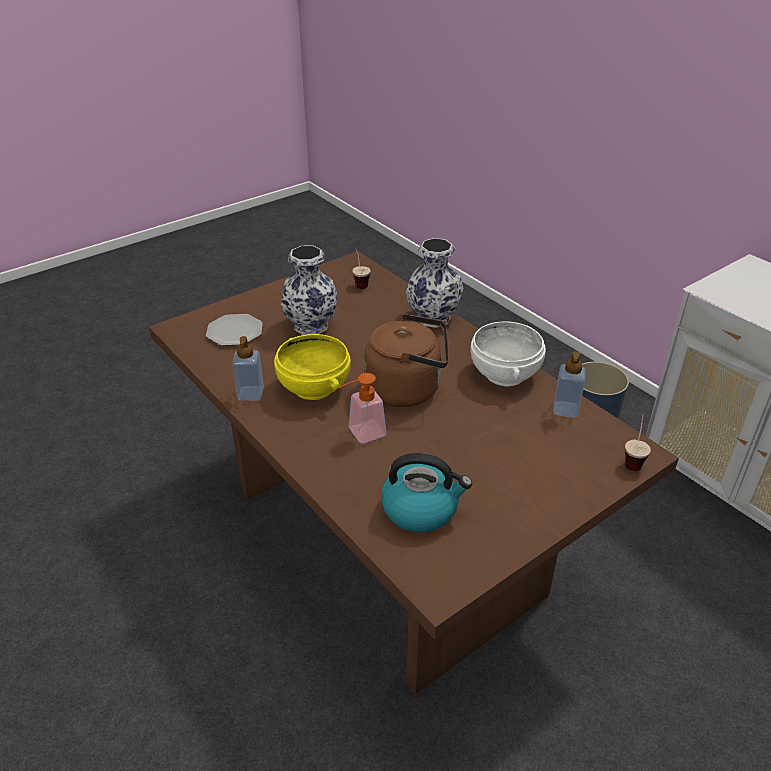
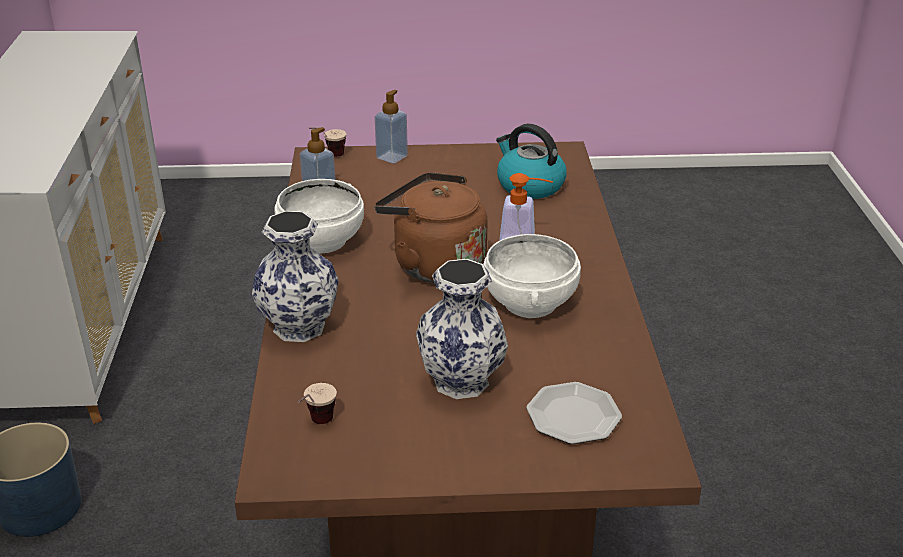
camera: 145 degrees left, 5 degrees down
(250, 394) = (607, 323): soap dispenser -> soap dispenser (392, 157)
(313, 387) = (531, 303): yellow bowl -> white bowl

